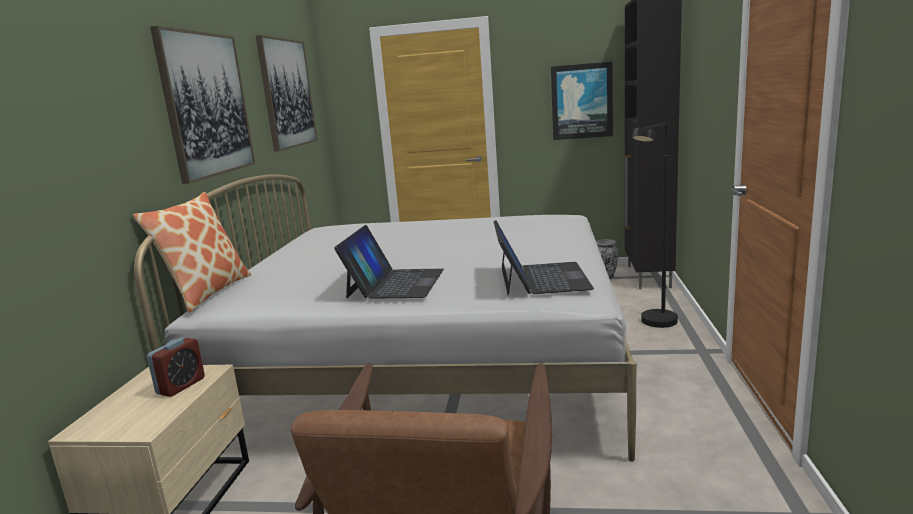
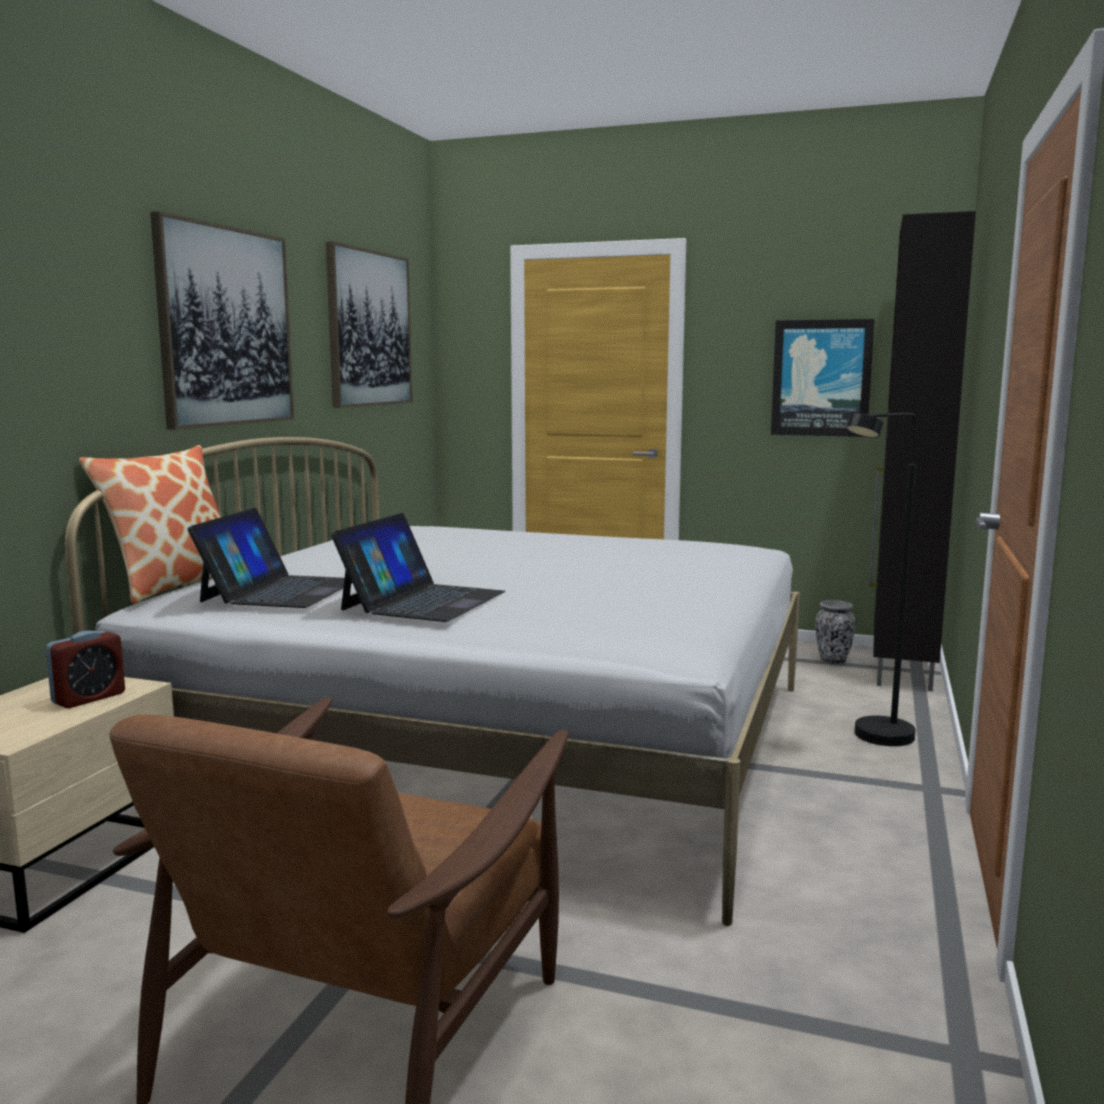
camera: 10 degrees right, 5 degrees down
(541, 278) = (634, 618): laptop -> laptop (280, 590)

